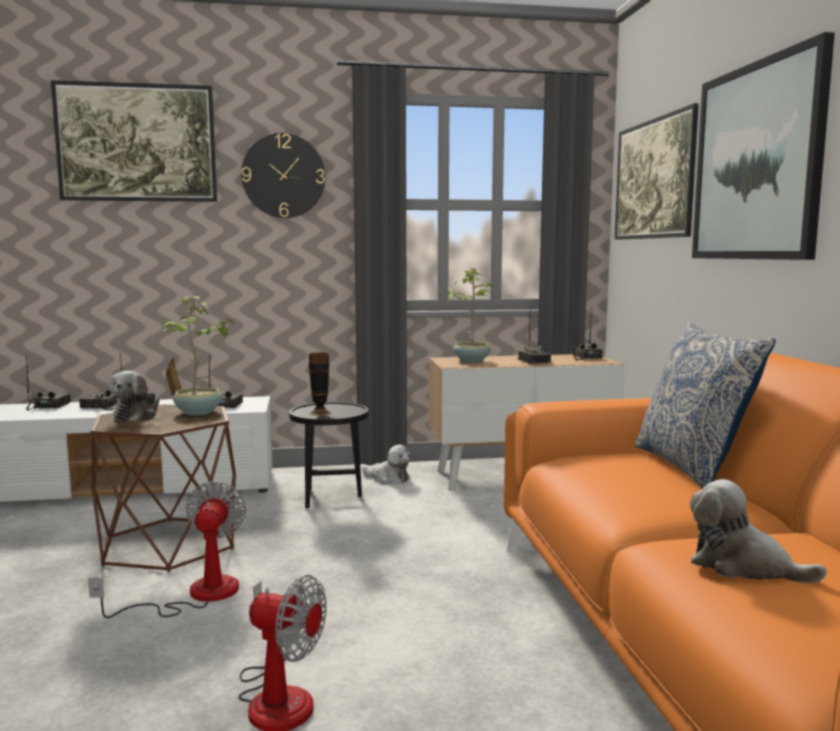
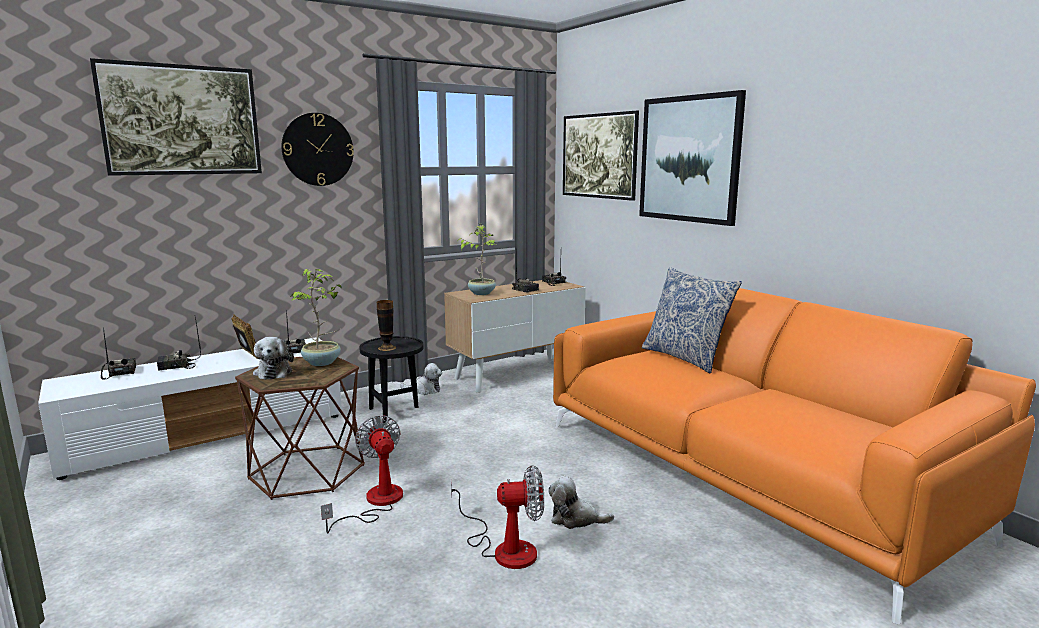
camera: 25 degrees left, 5 degrees up
(742, 566) = (766, 412): plush toy -> plush toy (575, 519)

